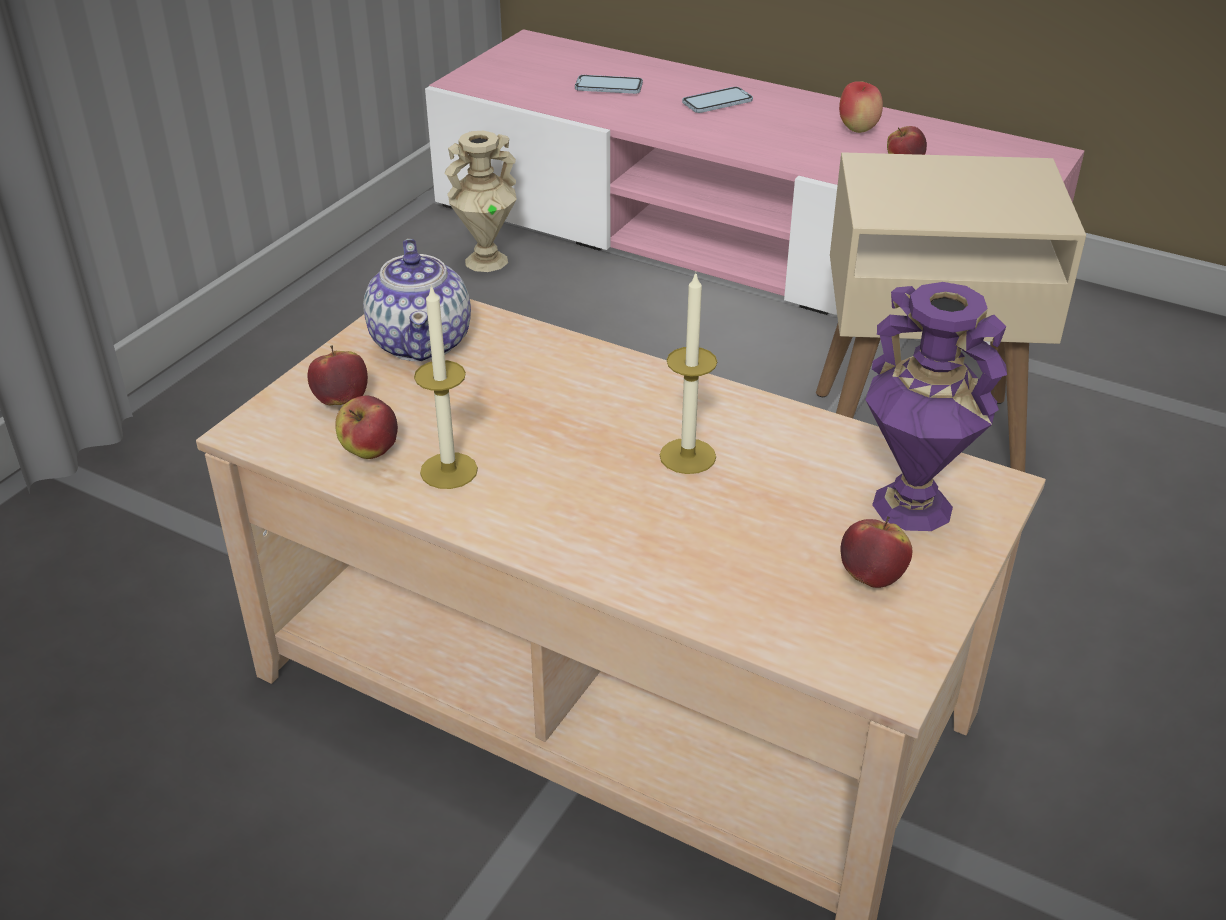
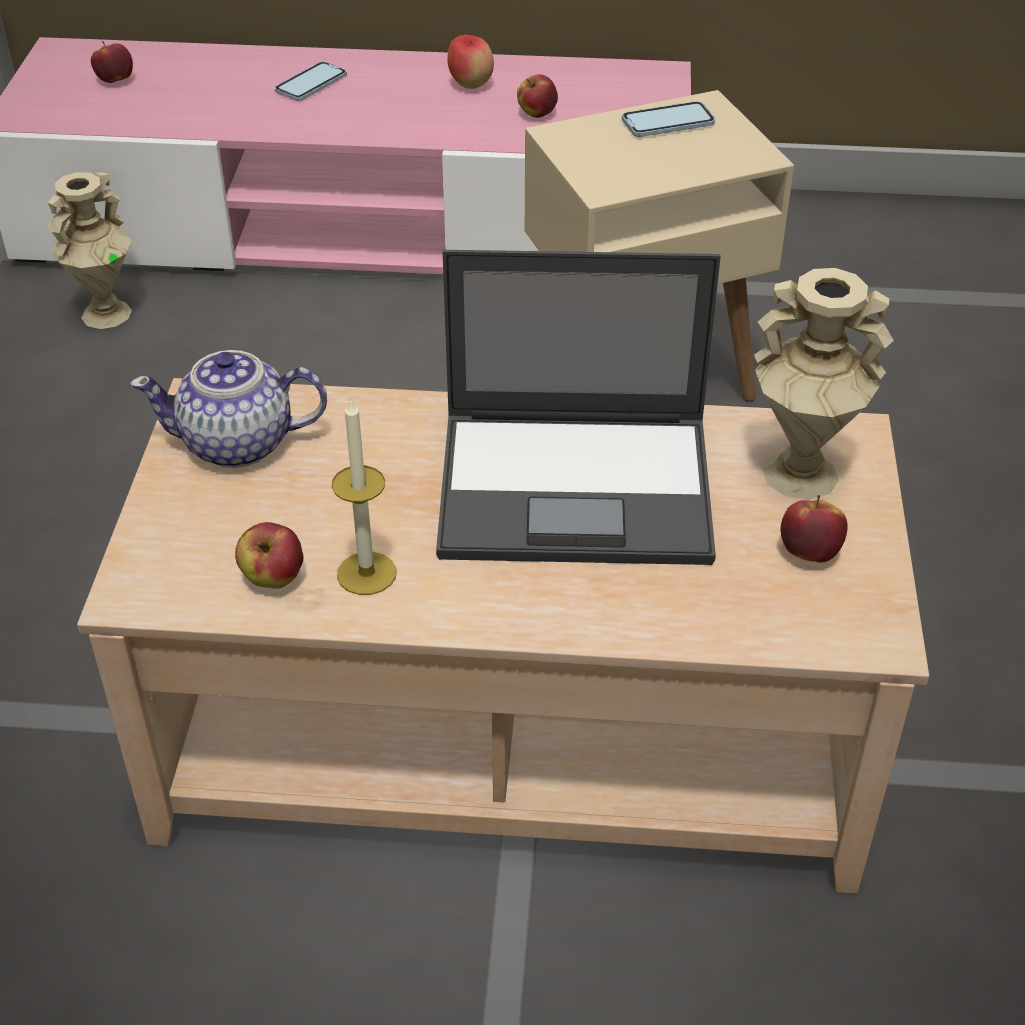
camera: 25 degrees left, 5 degrees up
(341, 401) = (202, 534): apple -> apple (115, 80)
(422, 342) = (239, 444): teapot -> teapot turned 120 degrees clockwise
(608, 87) = (184, 89): phone -> phone (668, 122)
(687, 456) = (579, 487): candle -> laptop
(910, 506) = (799, 475): purple vase -> beige vase

